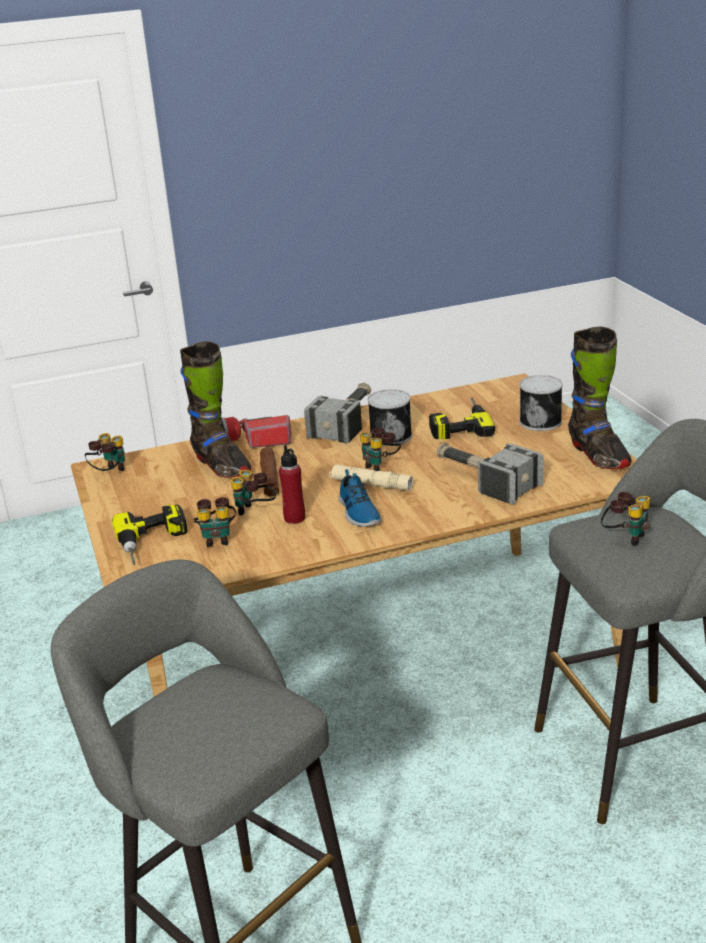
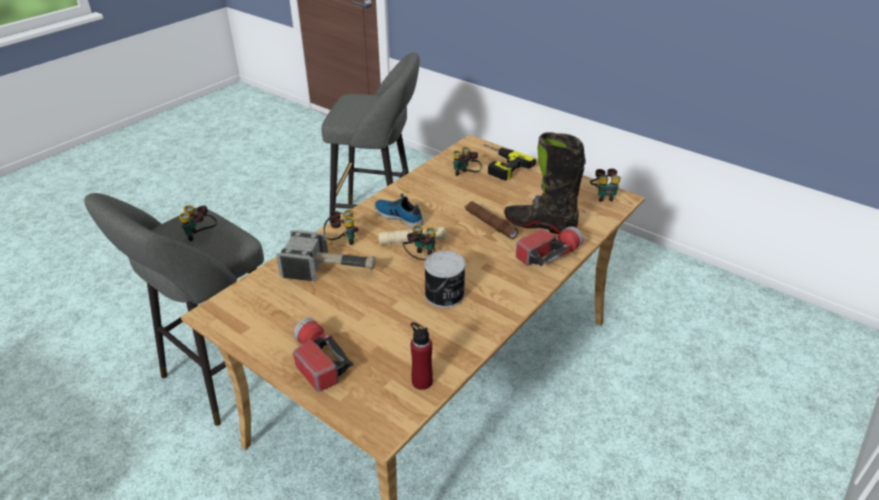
camera: 145 degrees right, 10 degrees up
(255, 512) = (466, 198): binoculars -> binoculars (342, 241)
(294, 518) = (436, 201): red bottle -> red bottle (422, 381)
(346, 421) = (502, 300): hammer -> none
(458, 423) = (397, 331): power drill -> none
(541, 421) = (318, 361): can -> flashlight
(598, 455) = (245, 327): black boot -> none

